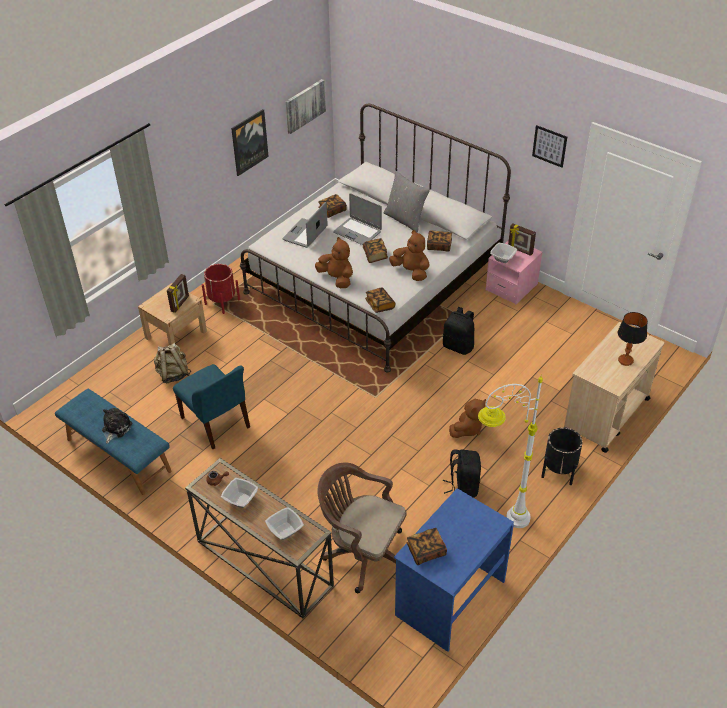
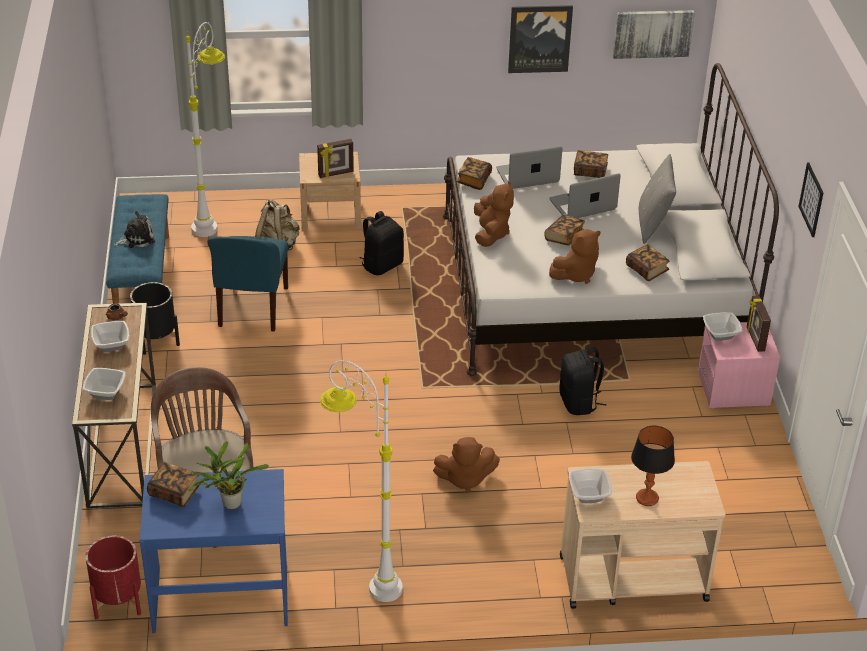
camera: 45 degrees right, 5 degrees down
(107, 386) = (213, 217): none -> white floor lamp
(222, 302) = (412, 211): red planter -> red planter (118, 600)
(357, 232) = (583, 205): laptop -> laptop turned 75 degrees clockwise
(380, 305) = (493, 283): book -> book (474, 180)
(411, 271) = (575, 274): brown plush toy -> brown plush toy turned 60 degrees clockwise
(463, 487) = (378, 522): black backpack -> black backpack (382, 265)
(463, 531) = (229, 504): none -> potted plant
(559, 470) = (496, 584): black planter -> black planter (156, 339)
(601, 379) = (588, 495): none -> bowl

